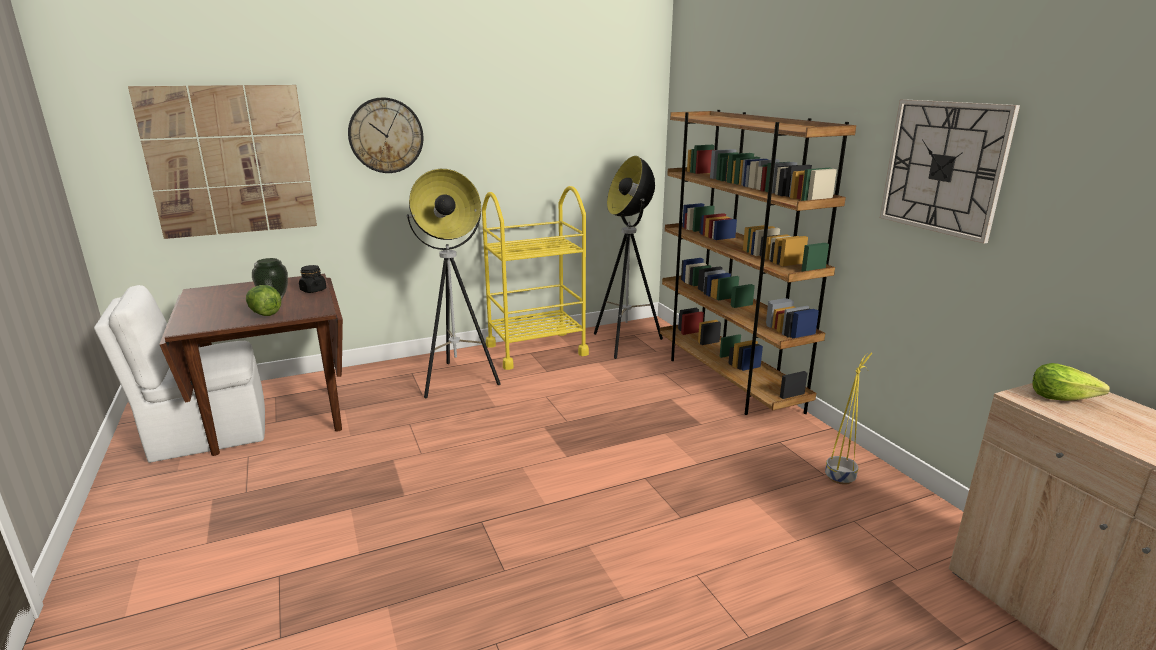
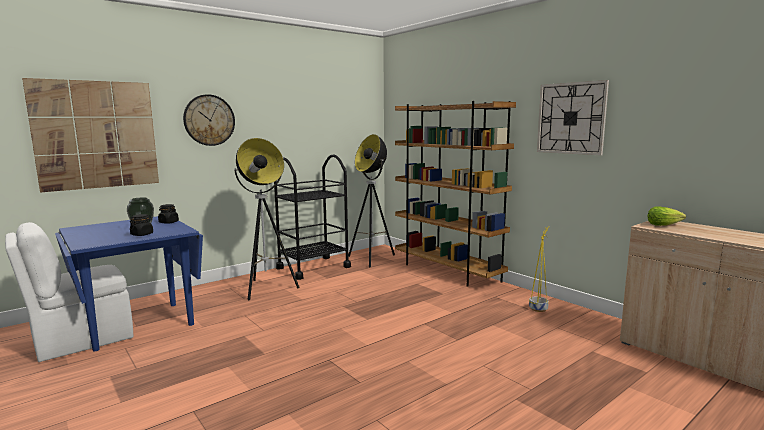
camera: 15 degrees left, 10 degrees down
(264, 313) = (142, 234): lettuce -> black jar
(278, 421) = (139, 325): brown dining table -> blue dining table
(536, 350) = (313, 267): yellow cart -> black cart

